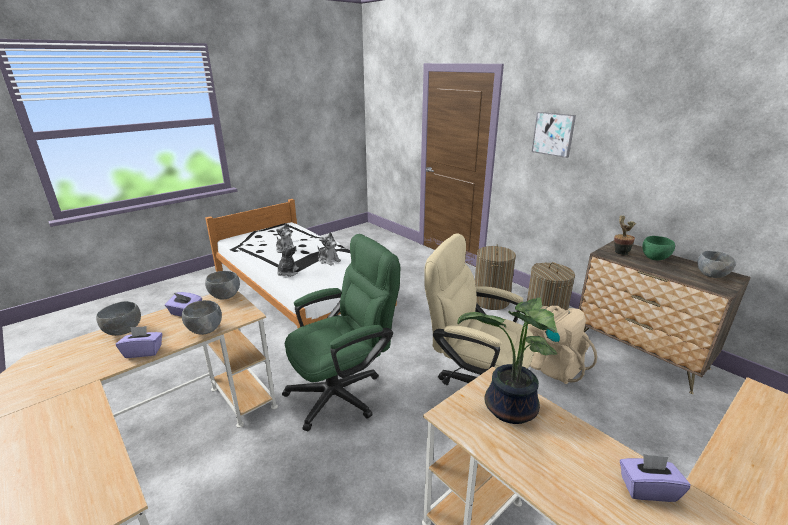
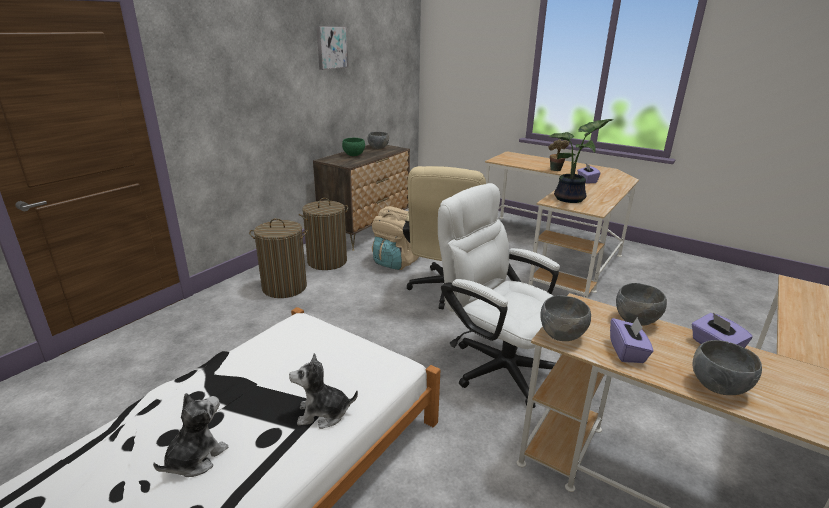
camera: 105 degrees left, 0 degrees up
(328, 260) = (262, 374): plush toy -> none
(343, 391) = (496, 364): green office chair -> white office chair
(553, 134) = (229, 78): picture -> picture (331, 47)
(619, 253) = (346, 161): potted plant -> potted plant (555, 171)

